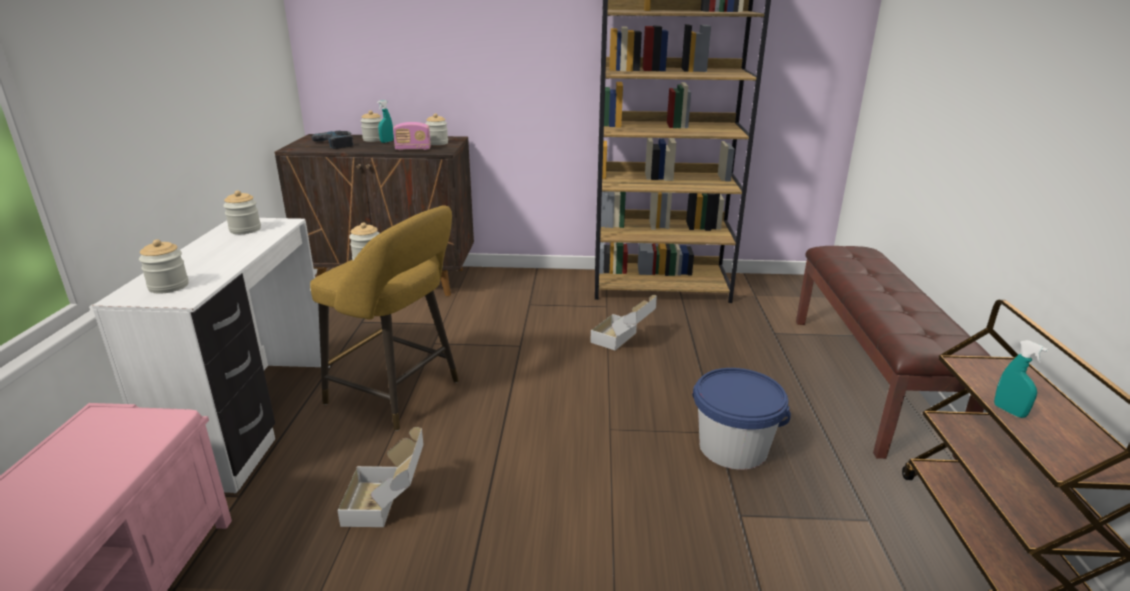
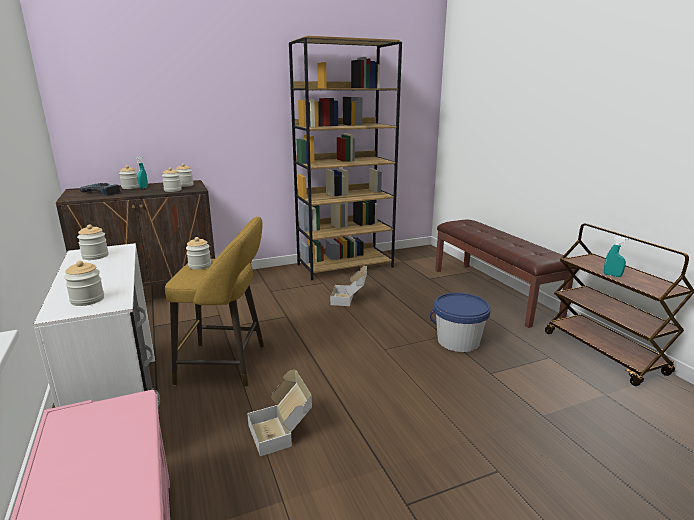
camera: 25 degrees left, 5 degrees down
(413, 149) = (172, 190): radio -> jar

